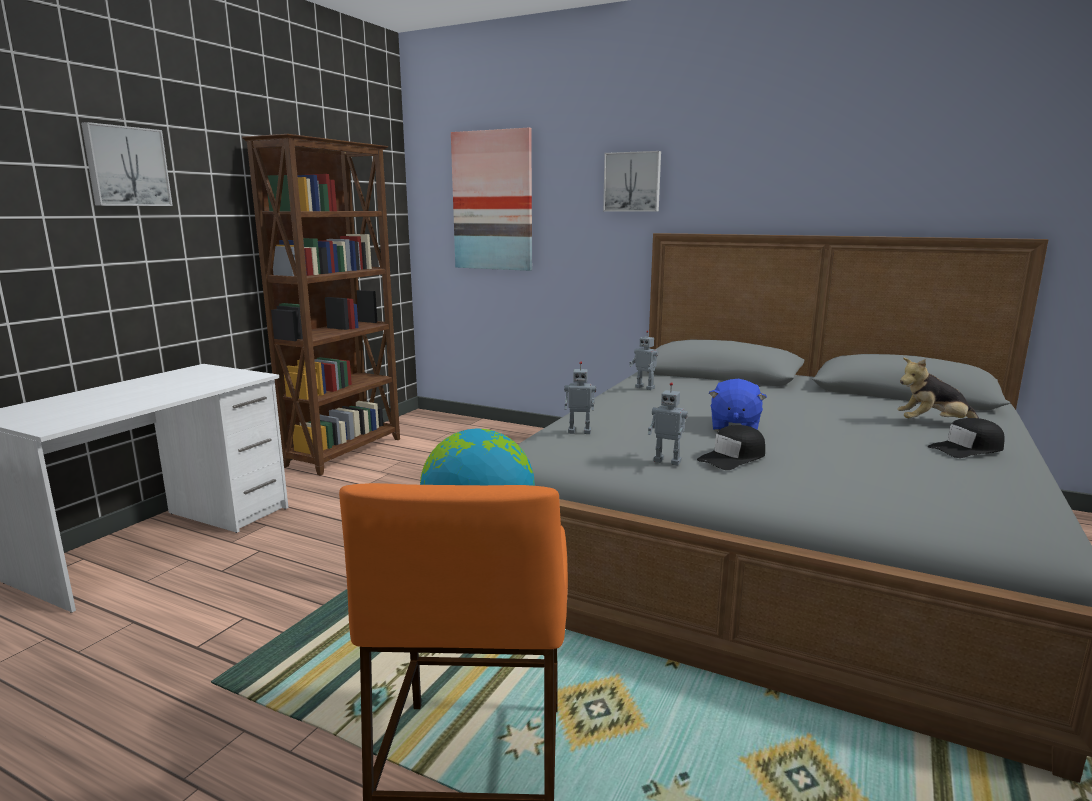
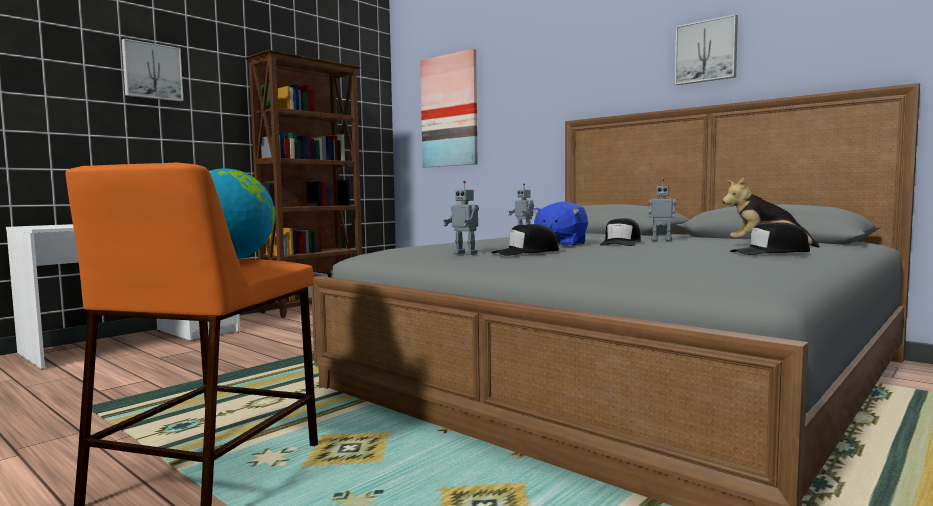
camera: 15 degrees right, 10 degrees down
(579, 431) = (423, 245): toy robot -> toy robot (661, 240)
(632, 182) = (550, 81): picture -> picture (706, 51)
(790, 421) = (621, 243): none -> black cap

